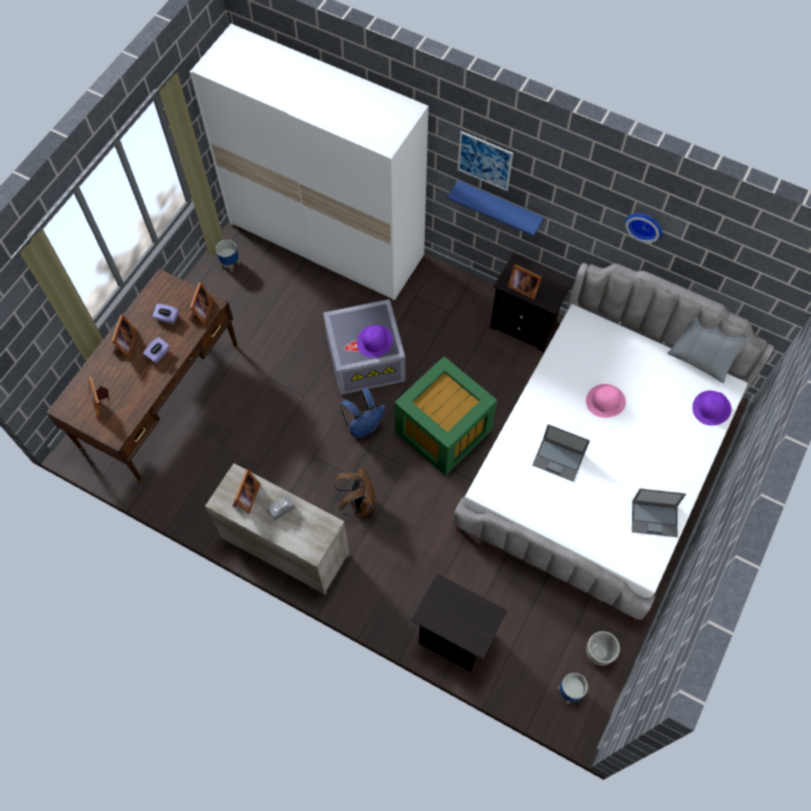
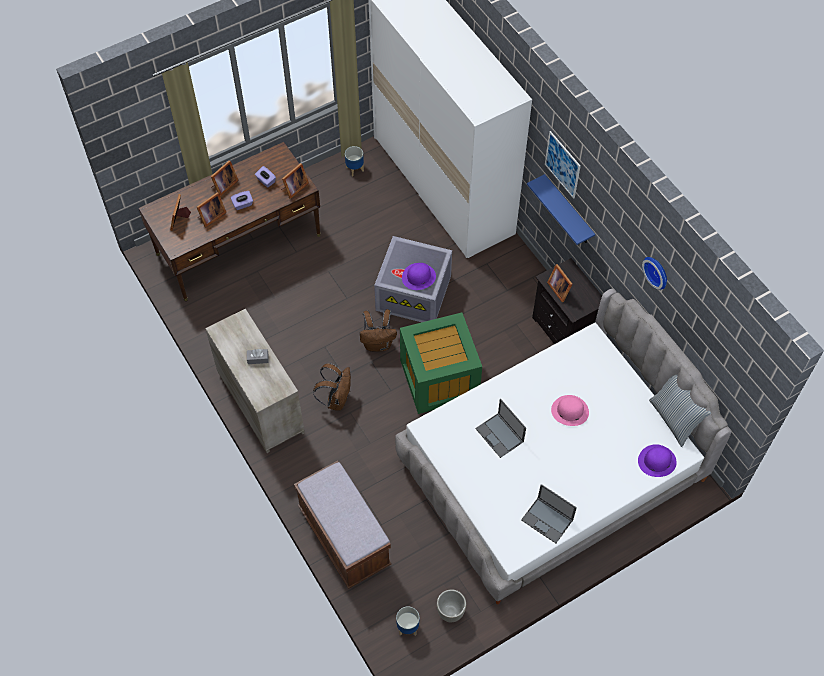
camera: 30 degrees right, 5 degrees down
(246, 498) = (238, 338): picture frame -> picture frame (211, 217)
(364, 426) = (378, 344): blue backpack -> brown backpack
(454, 637) = (344, 537): black nightstand -> brown bench

